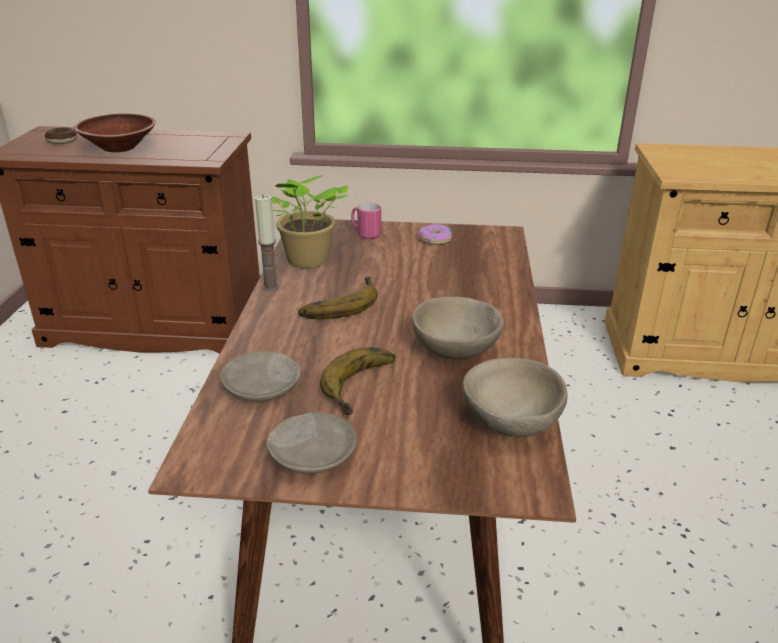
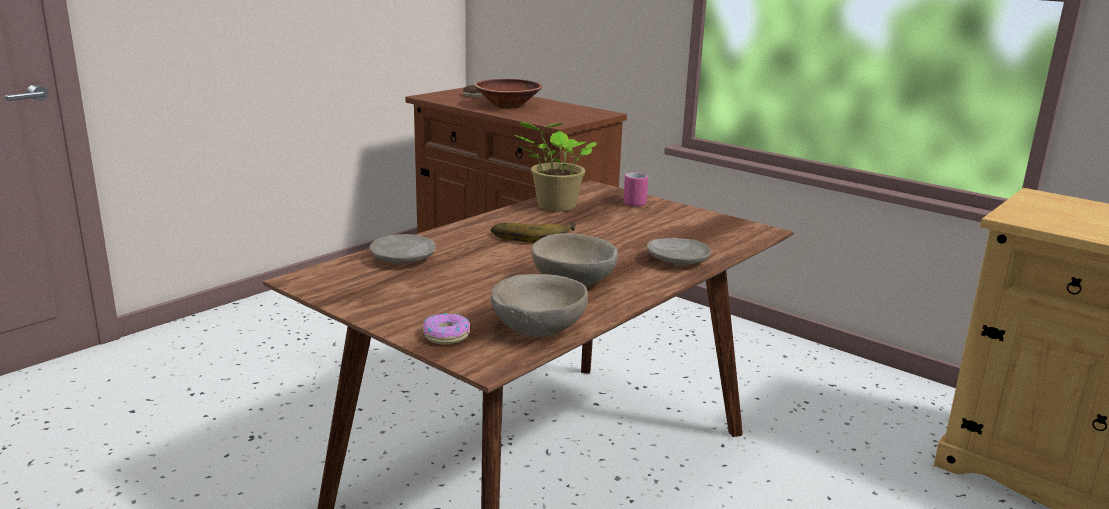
camera: 35 degrees right, 10 degrees down
(270, 287) = (501, 213): candle -> none
(313, 453) = (377, 297): beige plate -> beige plate (678, 260)
(366, 385) = (471, 279): banana -> none
(435, 239) = (687, 219): donut -> donut (446, 336)

